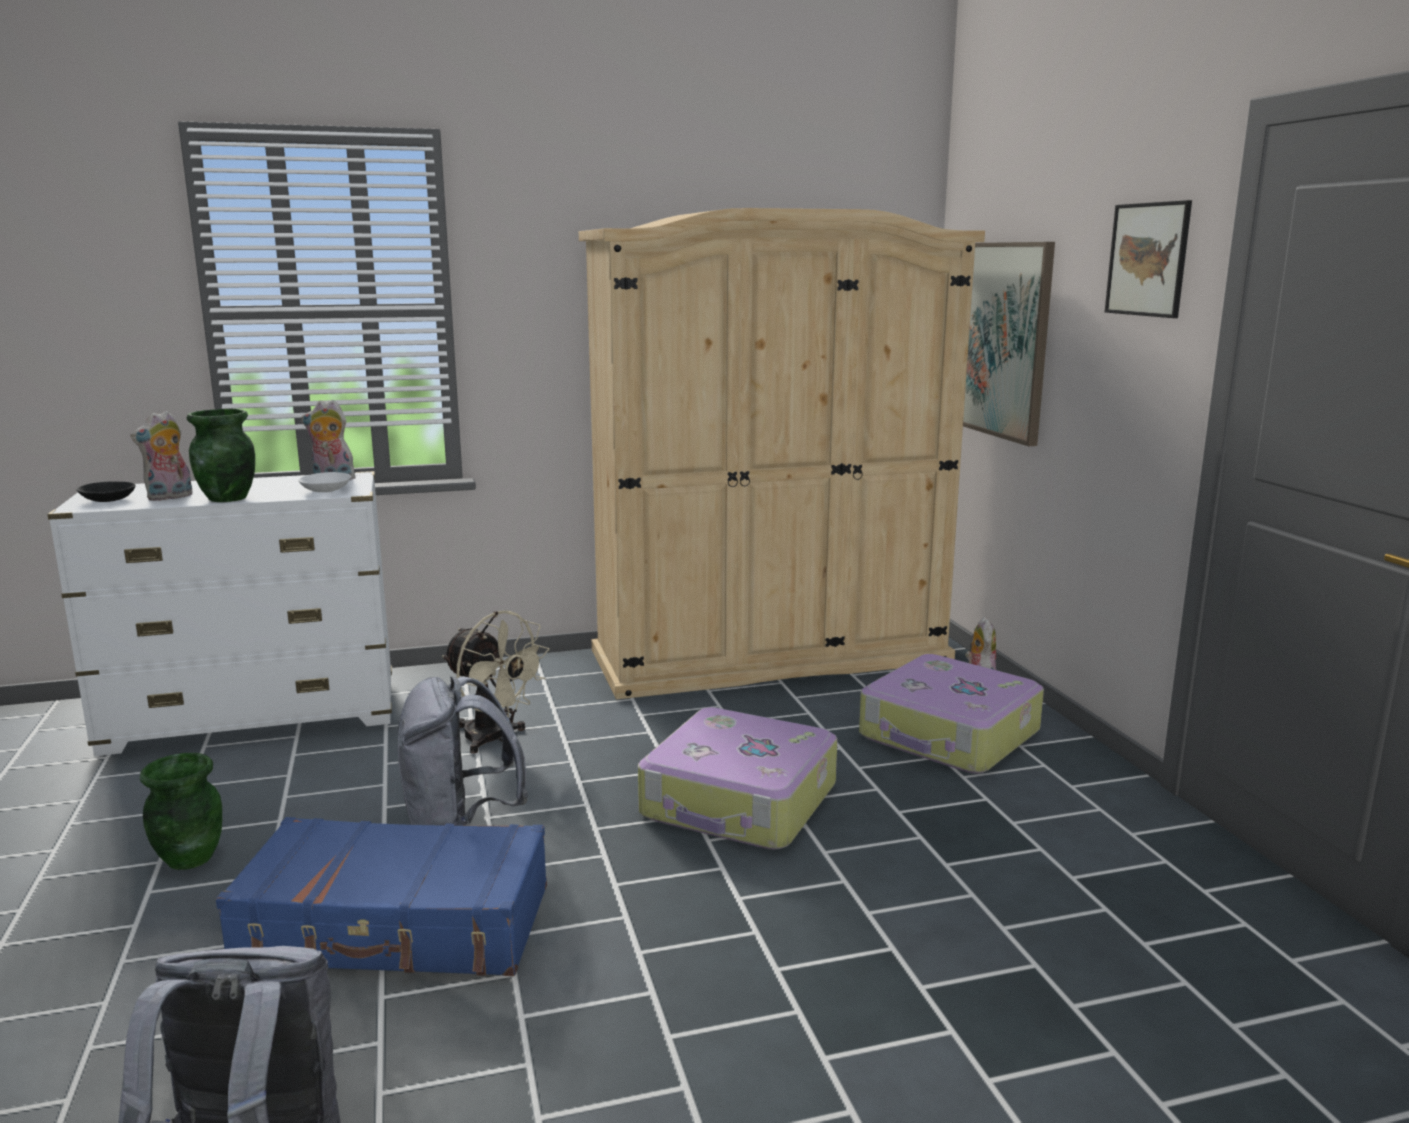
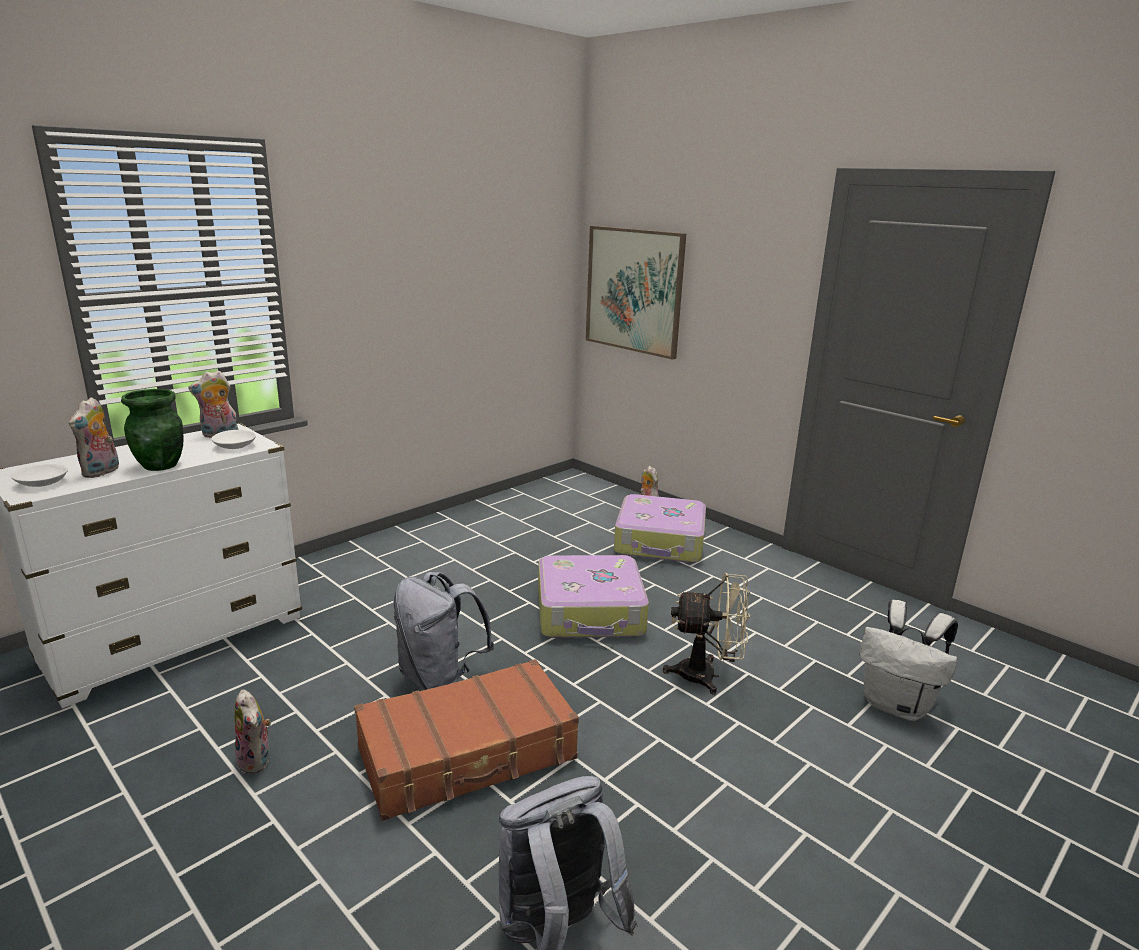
camera: 30 degrees left, 5 degrees up
(109, 500) = (43, 483): black bowl -> white bowl
(189, 858) = (257, 760): green vase -> plush toy
(395, 926) = (468, 754): blue suitcase -> brown suitcase
(494, 739) = (390, 610): beige fan -> beige fan (707, 676)
(770, 656) = (511, 511): beige wardrobe -> none
(1122, 1084) = (897, 706): none -> white backpack
(1147, 259) = (762, 251): picture -> none

